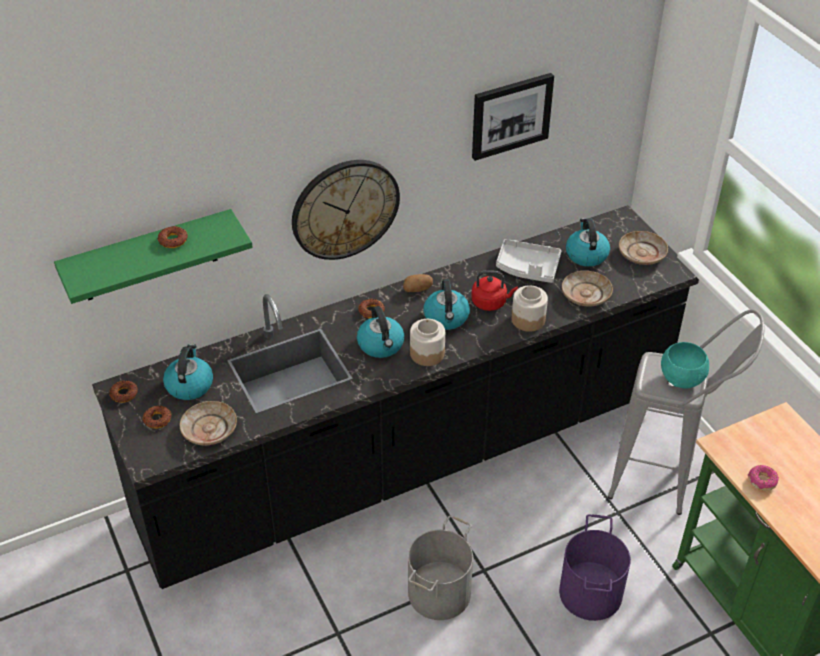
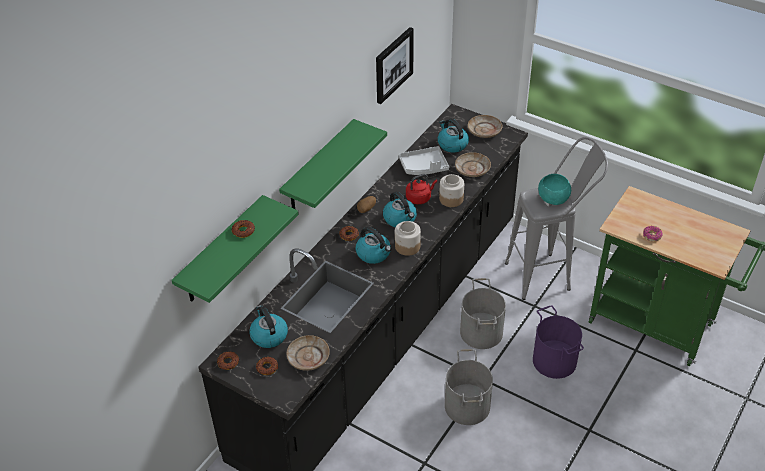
camera: 30 degrees left, 0 degrees up
(345, 209) = (318, 168): wall clock -> green shelf
(524, 512) = (480, 332): none -> grey bucket

